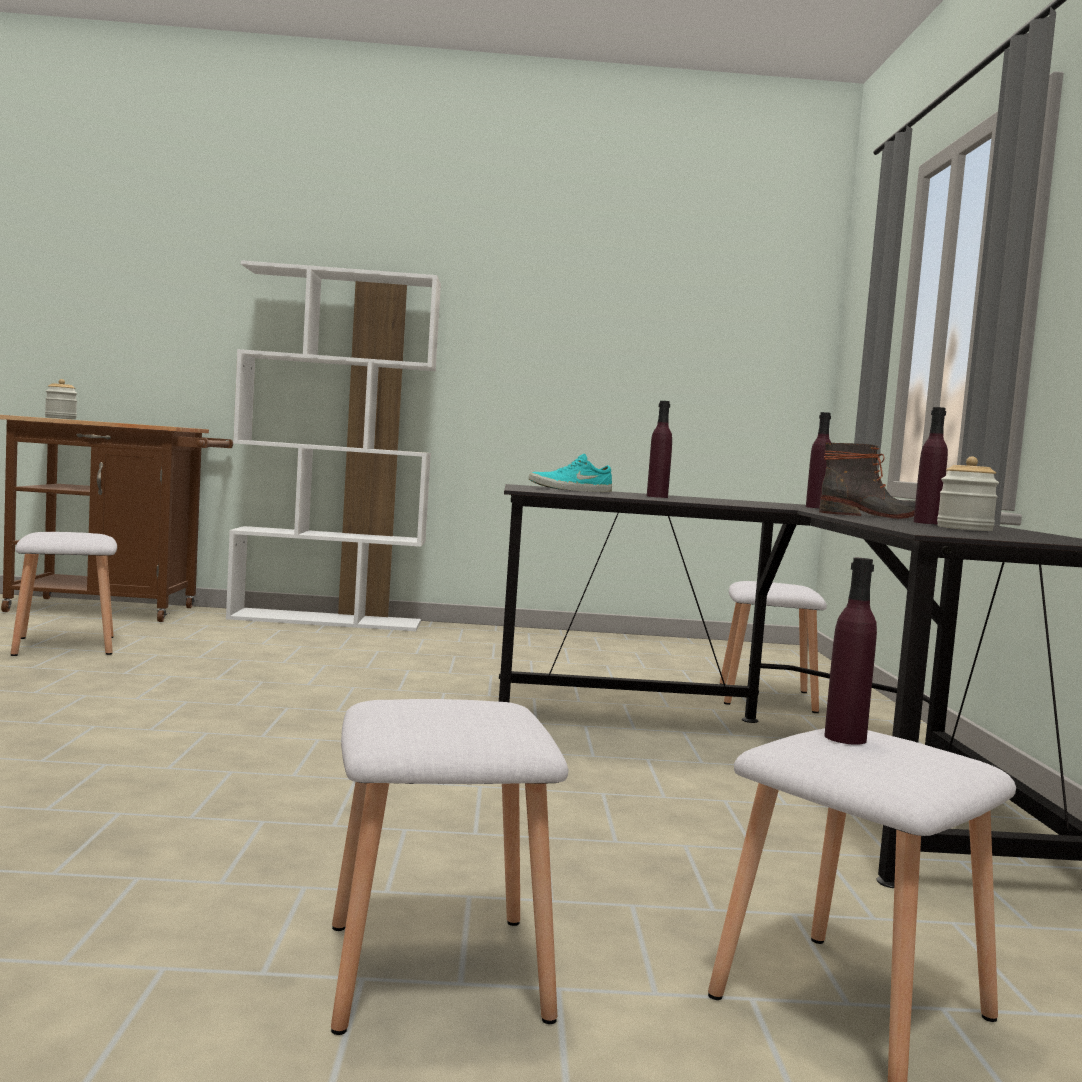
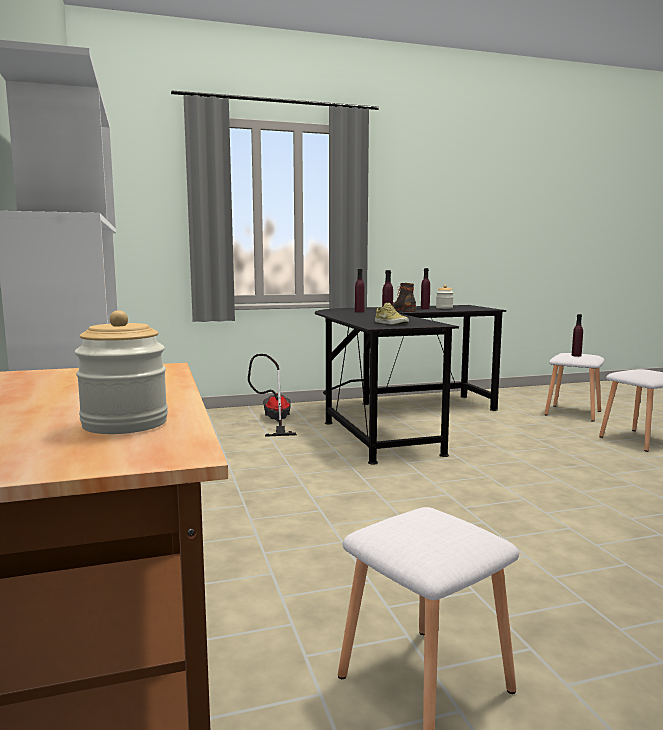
camera: 105 degrees left, 5 degrees up
(570, 490) = (392, 323): turquoise shoe -> beige shoe
(768, 698) = (274, 421): white stool -> vacuum cleaner

